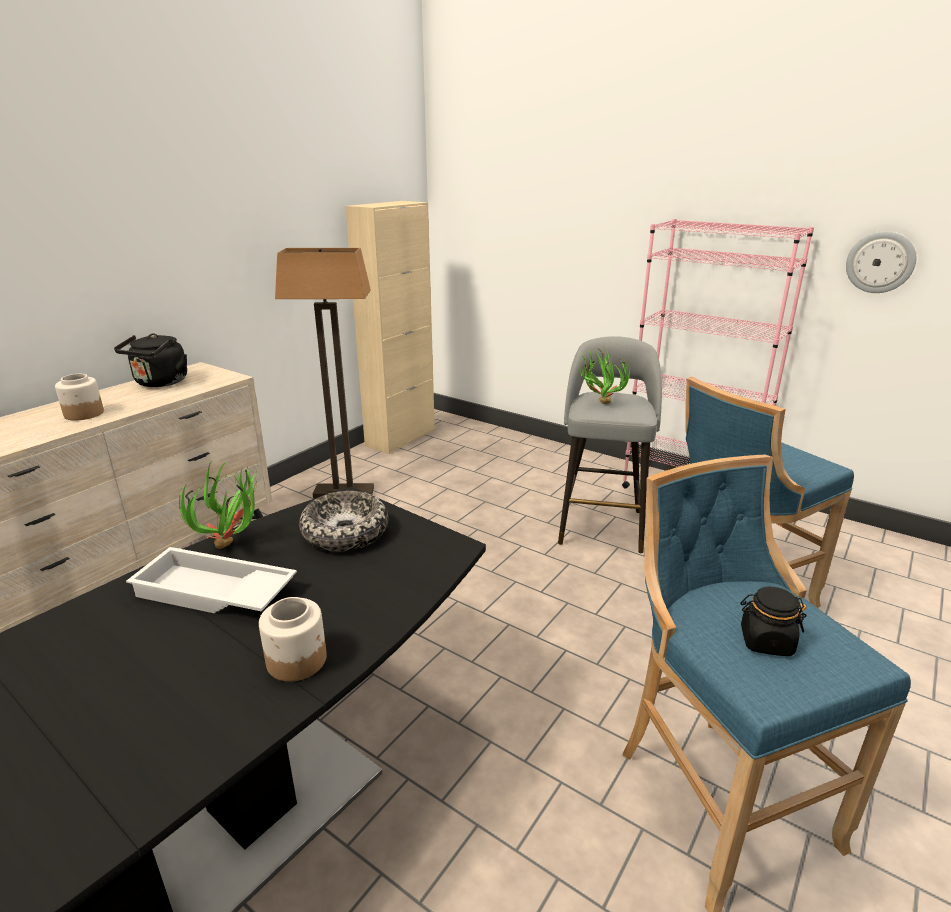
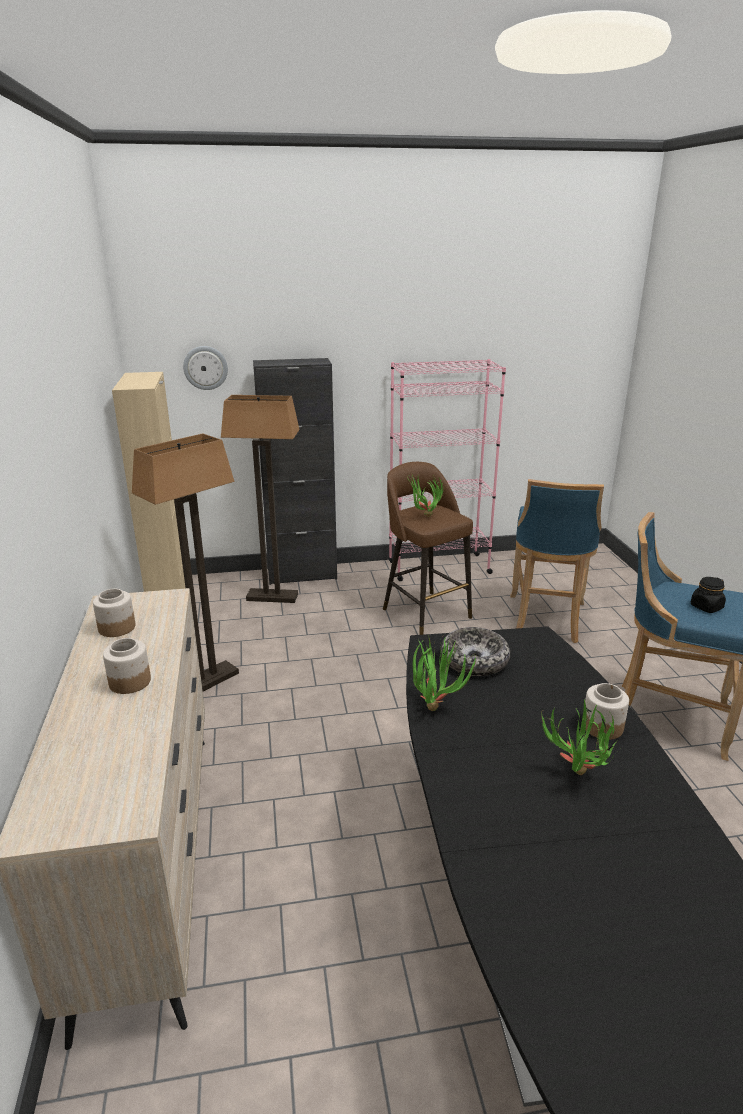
camera: 45 degrees left, 0 degrees up
(160, 383) = (116, 628): black kettle -> jar
(162, 681) = (576, 778): none -> potted plant
(213, 593) = (492, 732): white tray -> none
(488, 455) = (272, 597): none -> floor lamp
(542, 448) = (302, 575): none -> black cabinet
(601, 525) = (425, 612): grey stool -> brown stool
(880, 262) = (528, 377): wall clock -> wall clock (205, 368)

